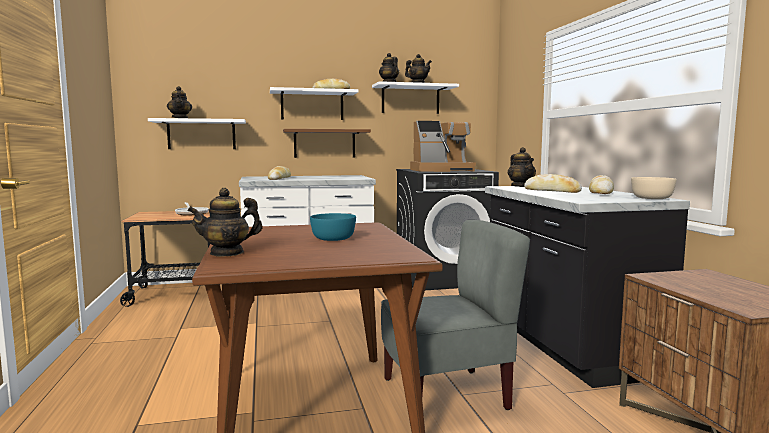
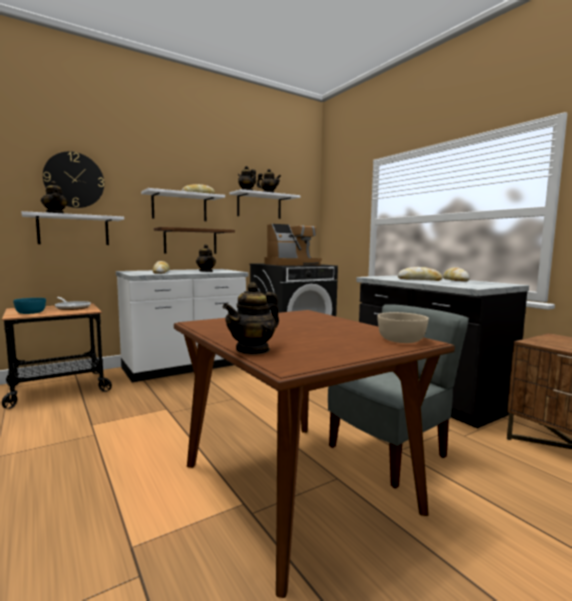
camera: 20 degrees left, 0 degrees up
(202, 83) = (74, 180): none -> wall clock
(333, 238) = (313, 327): turquoise bowl -> turquoise bowl (31, 312)
(521, 186) = (384, 277): teapot -> teapot (206, 271)
(652, 198) = (503, 284): beige bowl -> beige bowl (402, 340)

